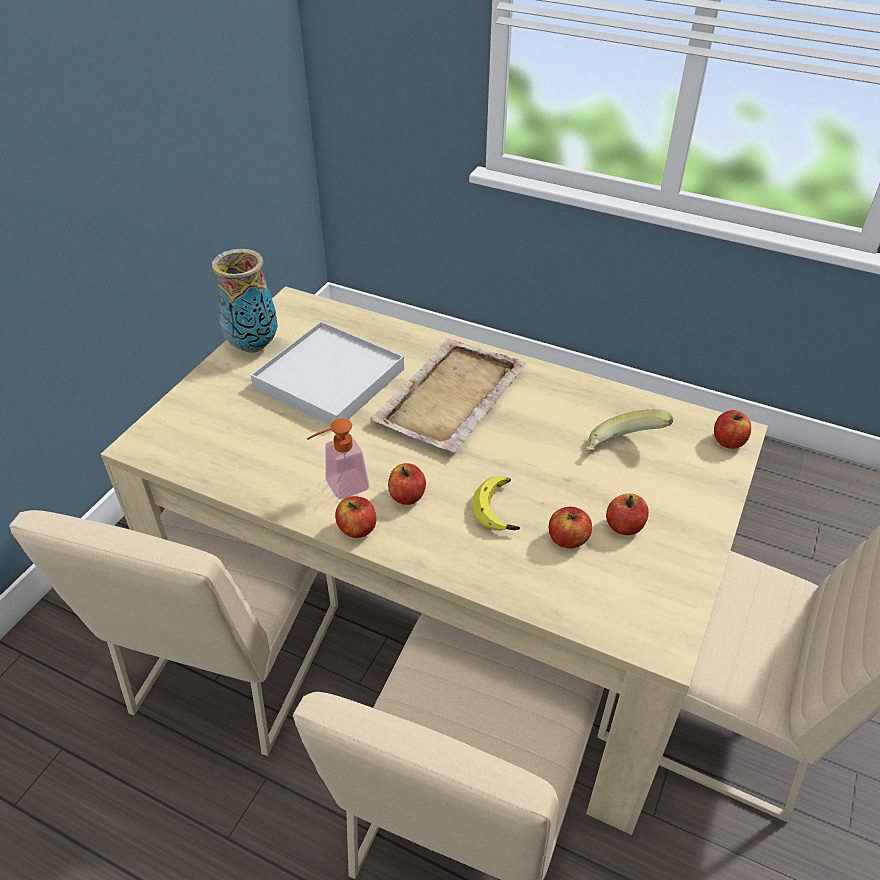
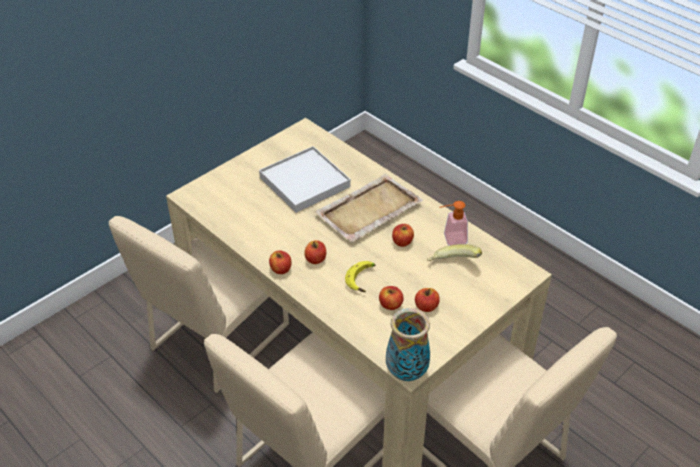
camera: 20 degrees right, 0 degrees up
(253, 346) = (270, 152): vase -> vase (406, 373)
(340, 487) = (282, 245): soap dispenser -> soap dispenser (450, 239)
(728, 441) = (520, 277): apple -> apple (402, 242)

